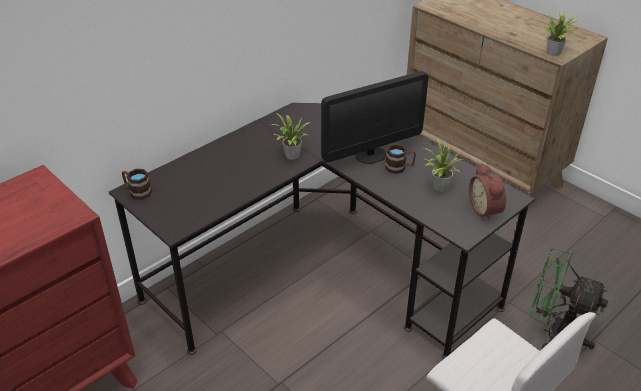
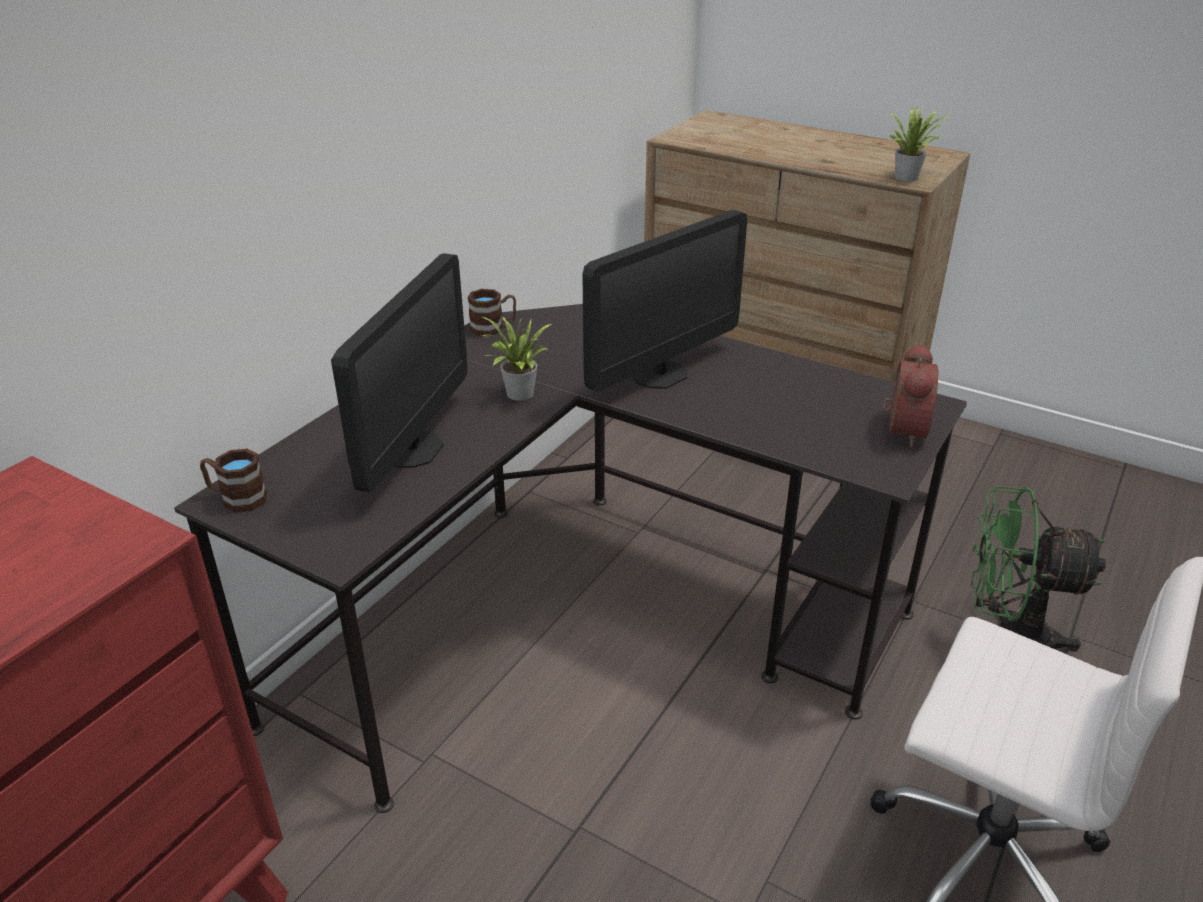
camera: 15 degrees left, 5 degrees down
(227, 179) = (412, 449): none -> monitor
(399, 167) = (720, 387): brown mug -> brown mug (493, 328)
(438, 187) = (802, 407): potted plant -> none
(486, 210) = (901, 429): alarm clock -> alarm clock turned 135 degrees counterclockwise

